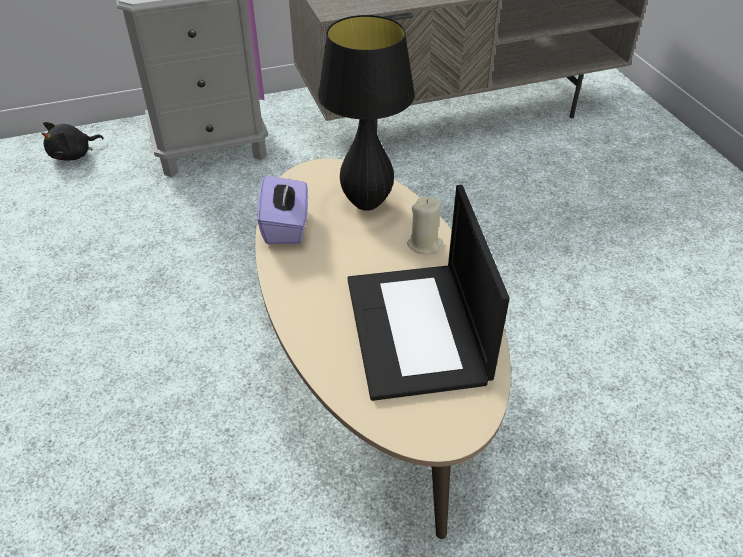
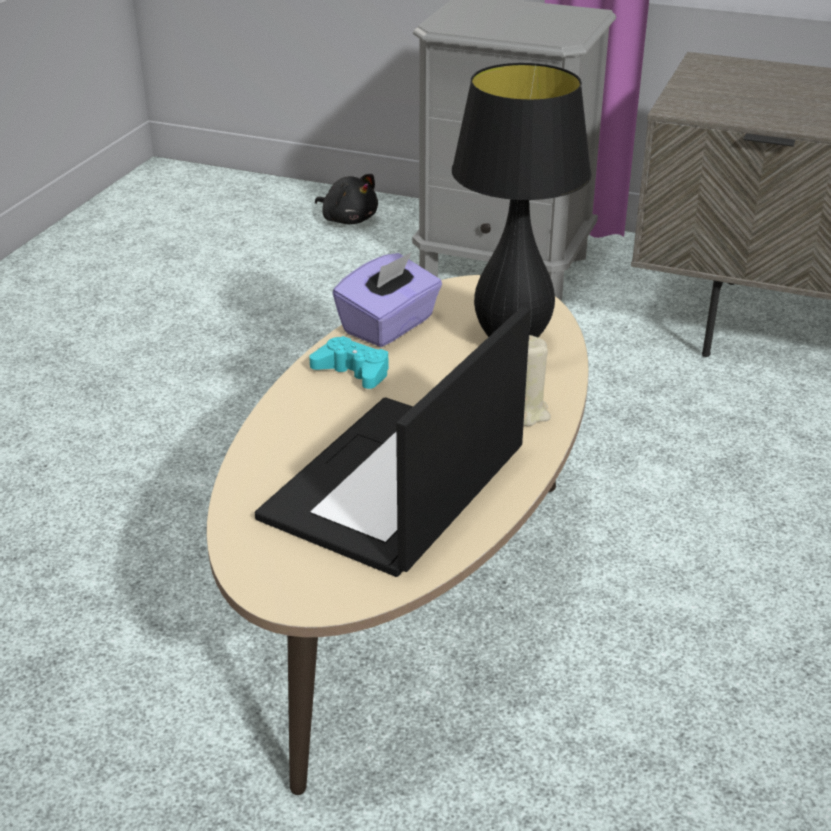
camera: 40 degrees right, 10 degrees down
(74, 155) = (348, 219): black plush toy -> black plush toy turned 135 degrees counterclockwise
(303, 268) = (353, 371): none -> turquoise game controller

